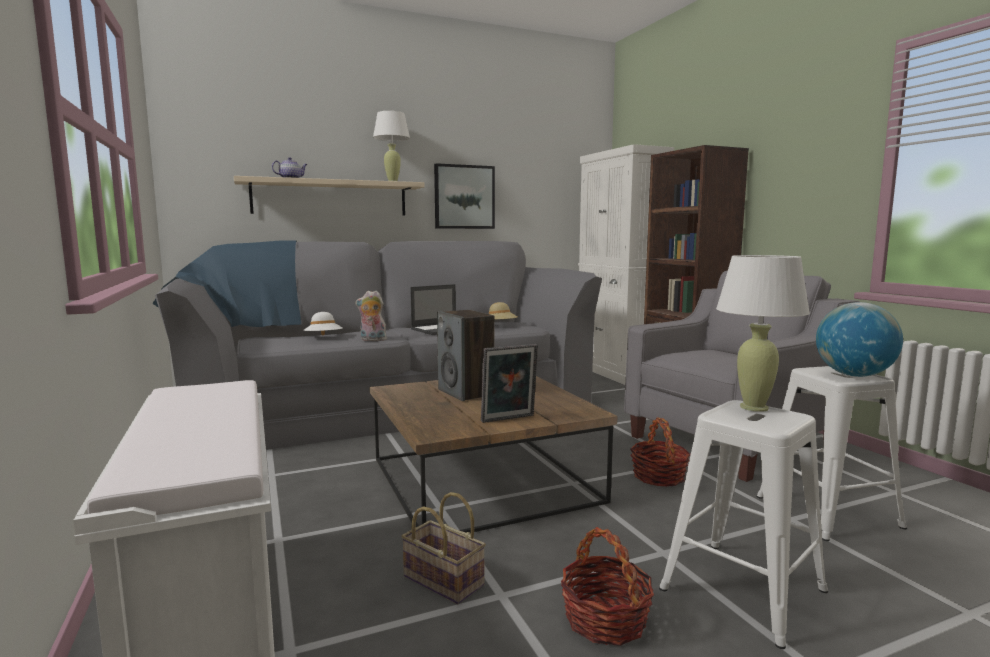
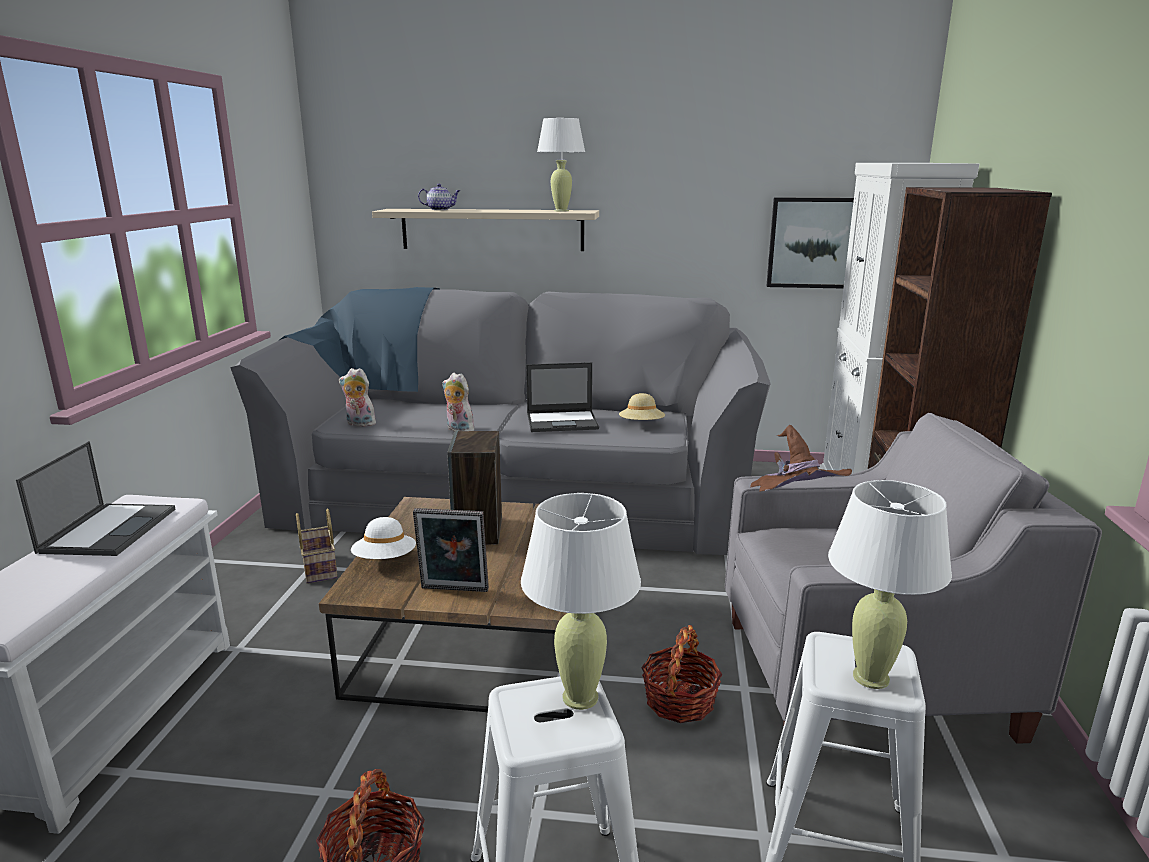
camera: 30 degrees right, 10 degrees up
(195, 405) = (109, 529): none -> laptop
(277, 346) = (359, 424): none -> plush toy
(324, 338) = (426, 415): white hat -> white hat (385, 560)
(441, 581) = (299, 751): basket -> basket (318, 568)
(464, 197) = (668, 226): picture -> picture (814, 243)
(687, 331) = (794, 507): none -> brown hat
(854, 375) = (871, 677): globe -> white table lamp

